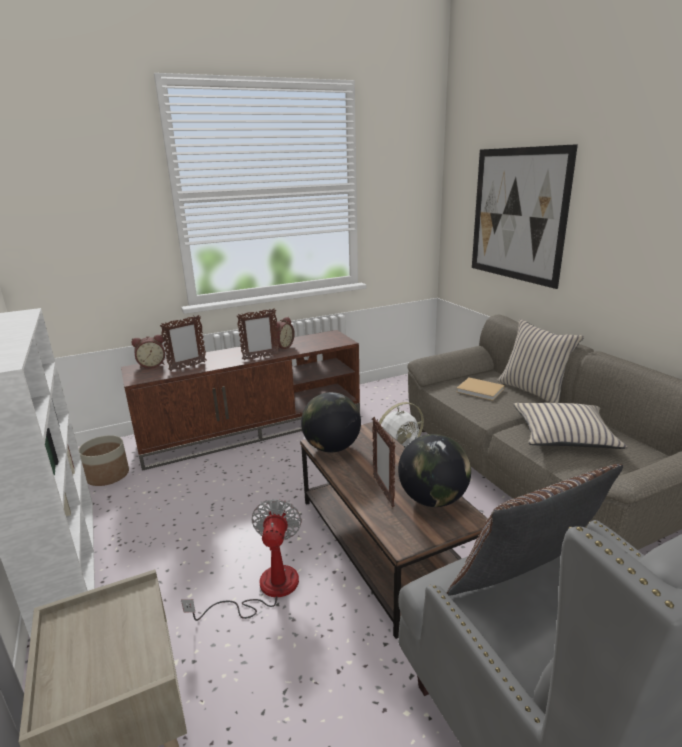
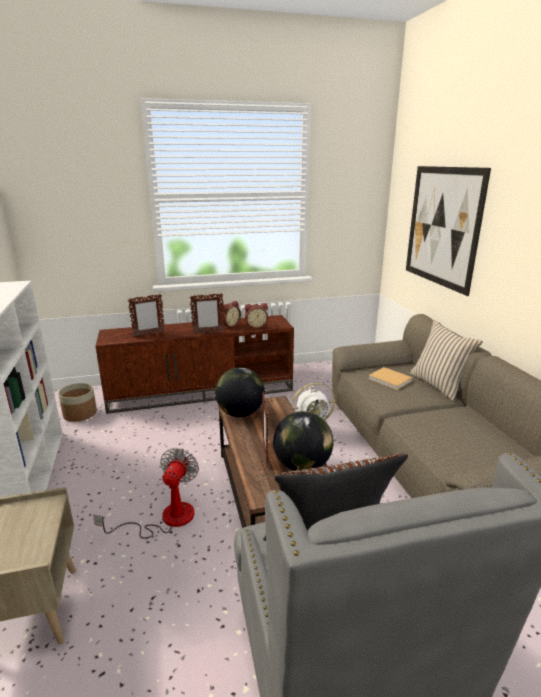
camera: 10 degrees right, 0 degrees up
(152, 365) = (123, 330): alarm clock -> alarm clock (256, 326)
(564, 435) = (446, 427): beige pillow -> none

